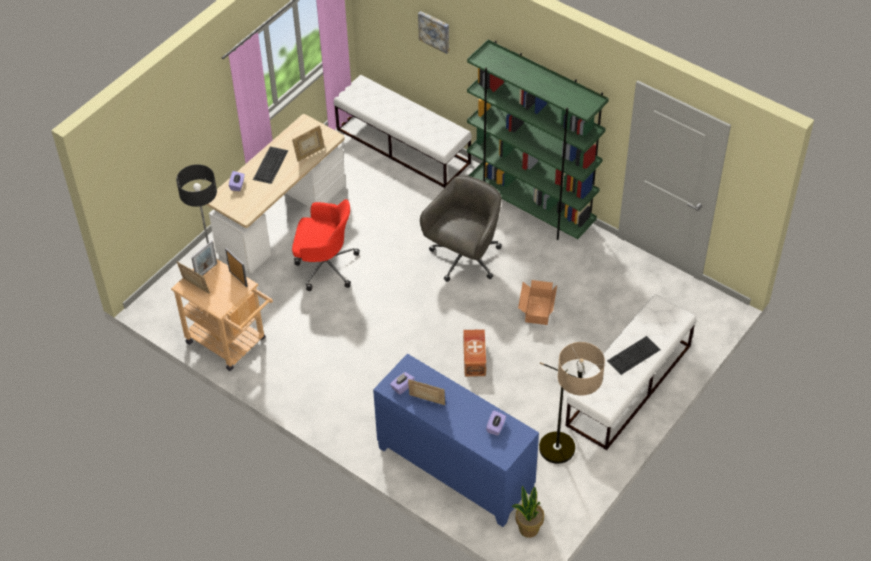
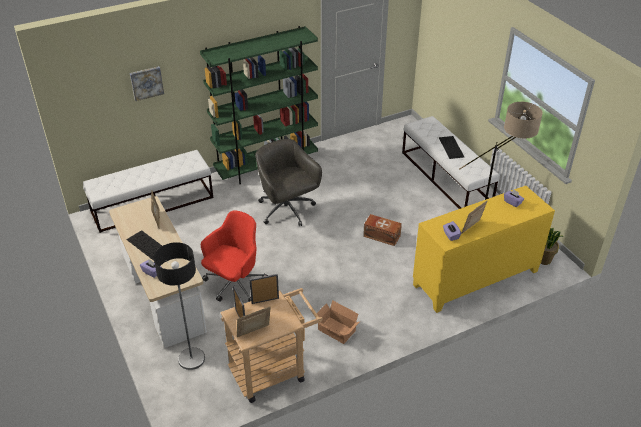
camera: 65 degrees left, 10 degrees down
(454, 469) = (476, 278): blue cabinet -> yellow cabinet
(536, 311) = (358, 194): cardboard box -> cardboard box (336, 331)

